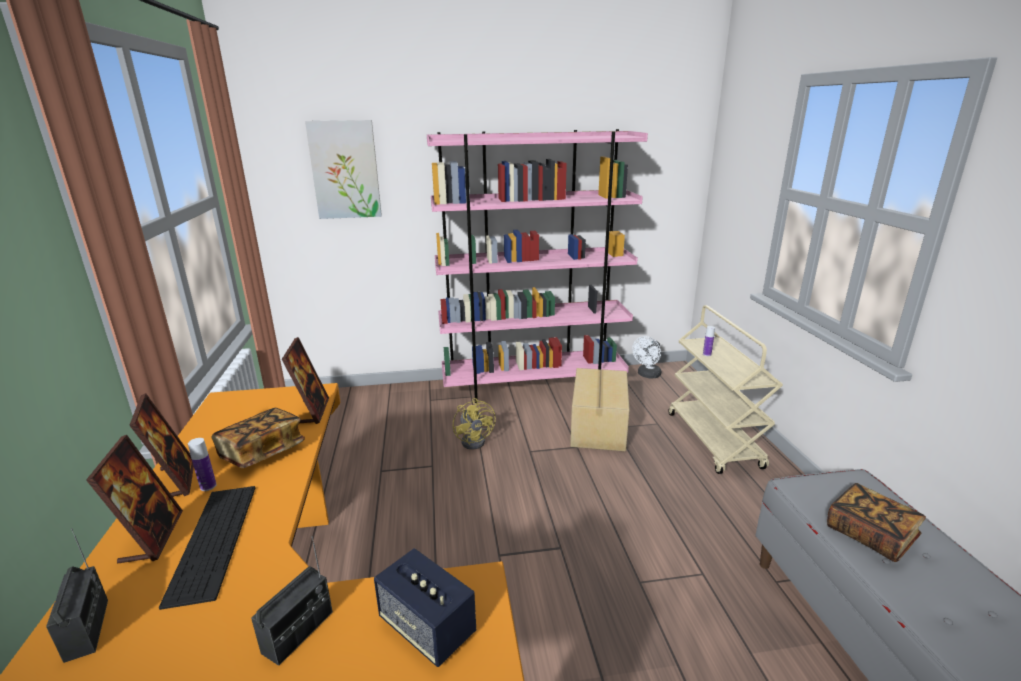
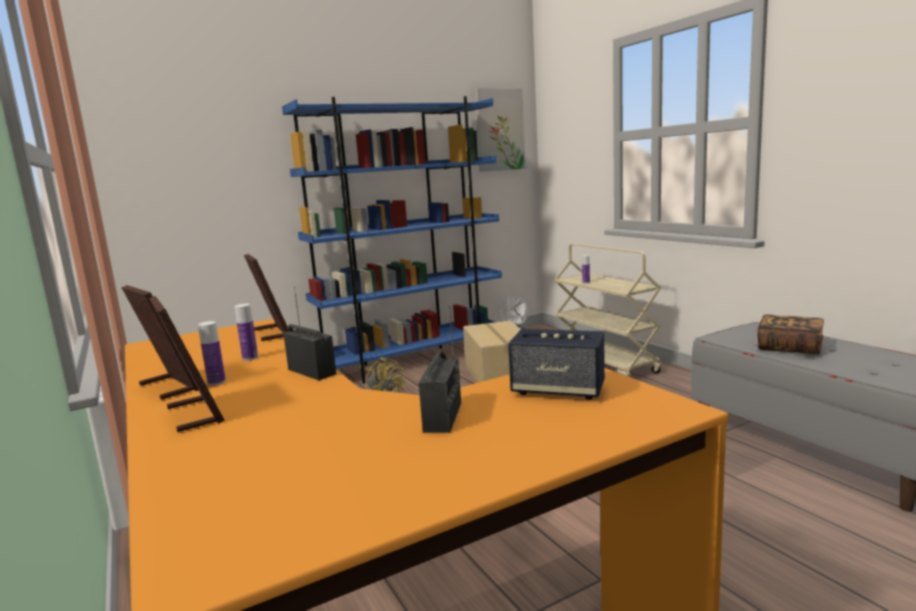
camera: 20 degrees left, 10 degrees down
(87, 629) = (202, 466): radio -> radio (312, 371)
(213, 540) = (274, 402): keyboard -> none
(262, 452) = (250, 358): book -> bottle
(345, 170) = (193, 145): picture -> picture (499, 130)
(534, 385) = (414, 361): pink bookcase -> blue bookcase

